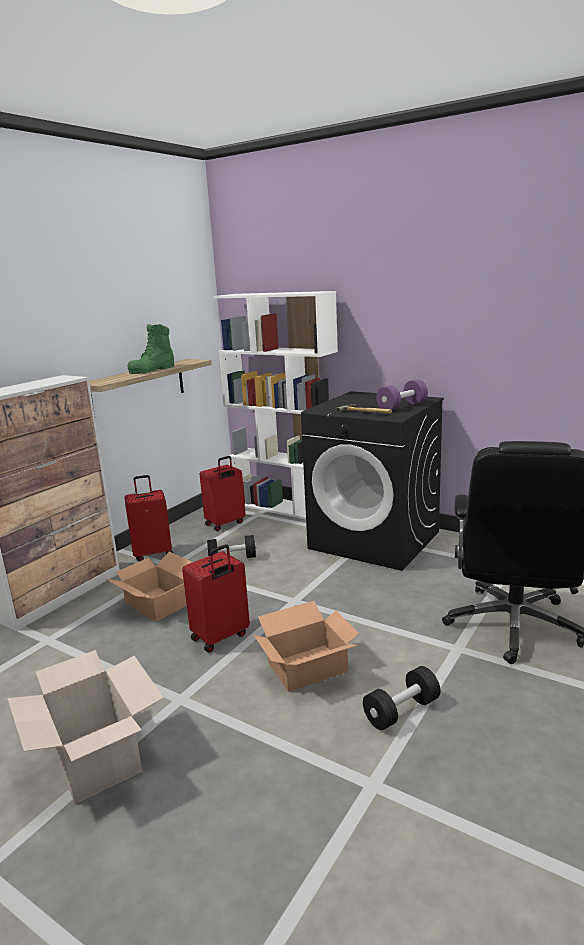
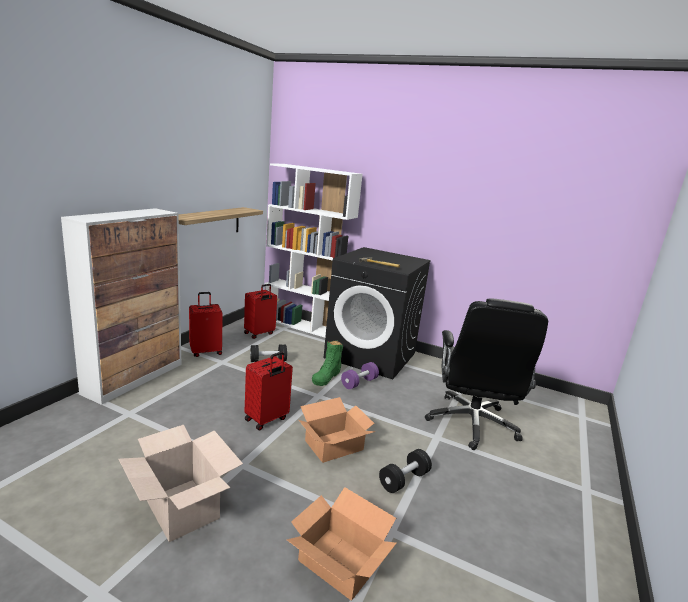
camera: 10 degrees left, 0 degrees up
(152, 370) = (221, 213): green boot -> green boot (326, 376)
(157, 604) = (214, 391): cardboard box -> cardboard box (339, 563)
(402, 406) = (404, 263): purple dumbbell -> purple dumbbell (359, 383)

